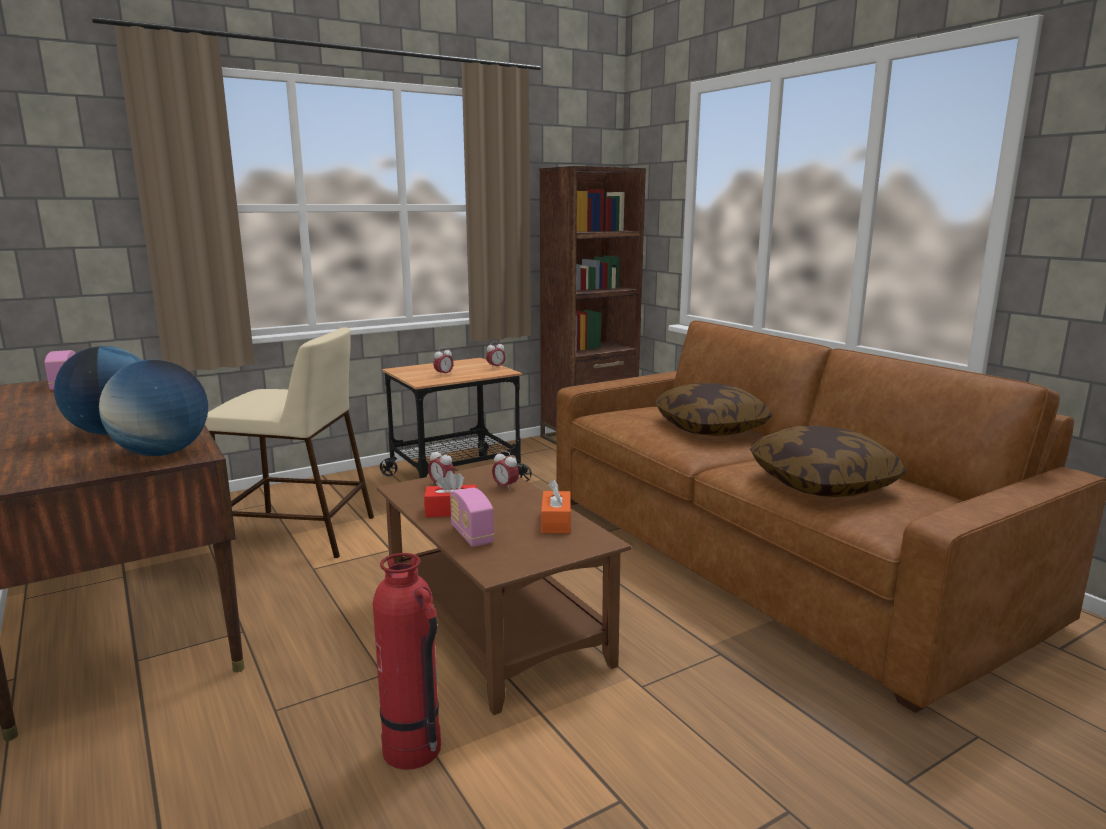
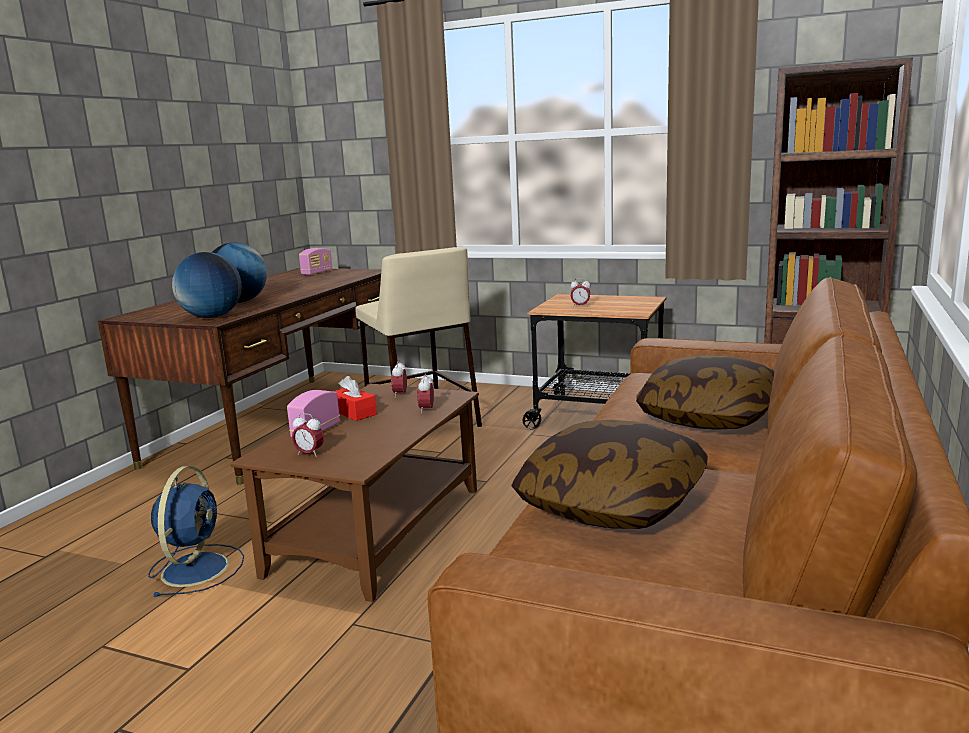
camera: 55 degrees right, 0 degrees up
(412, 749) = (196, 568): fire extinguisher -> blue fan
(496, 367) = (643, 307): alarm clock -> alarm clock (309, 454)
(556, 522) = (376, 444): orange tissue box -> none

